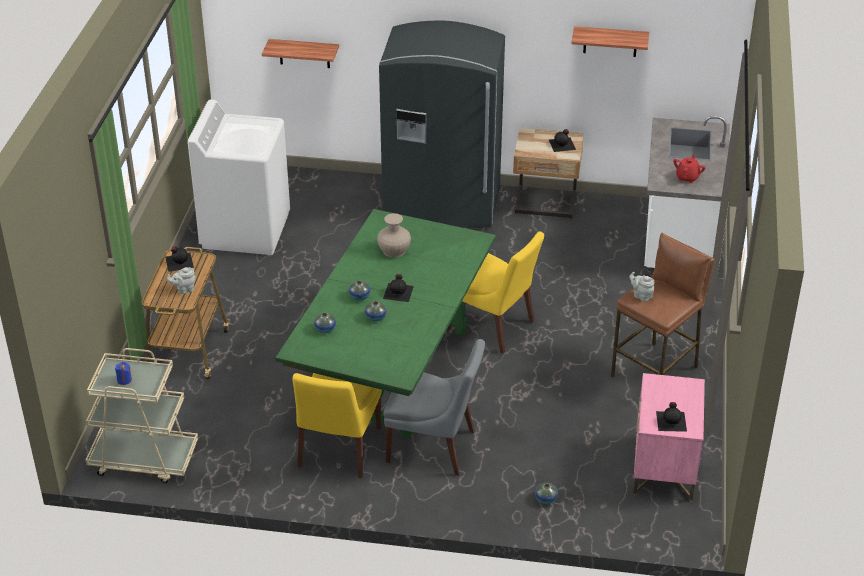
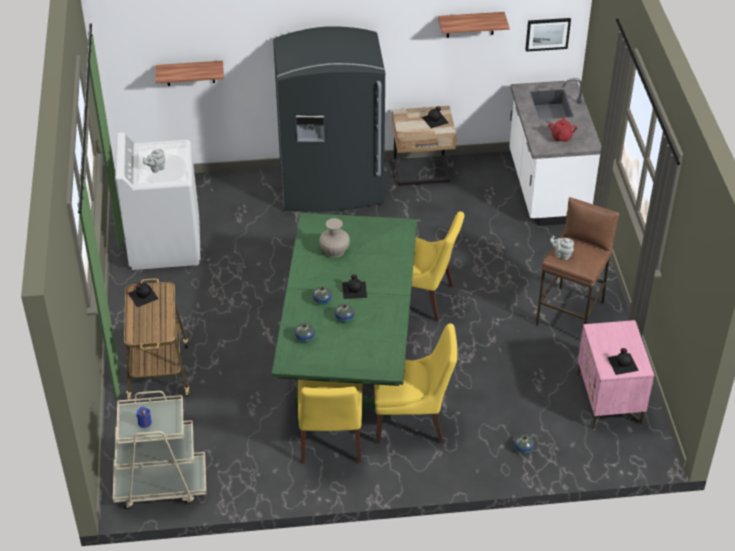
camera: 15 degrees left, 5 degrees up
(184, 289) = (158, 322): grey teapot -> grey teapot (156, 168)
(434, 447) = (412, 420): grey chair -> yellow chair
(698, 65) = (547, 34): none -> picture

